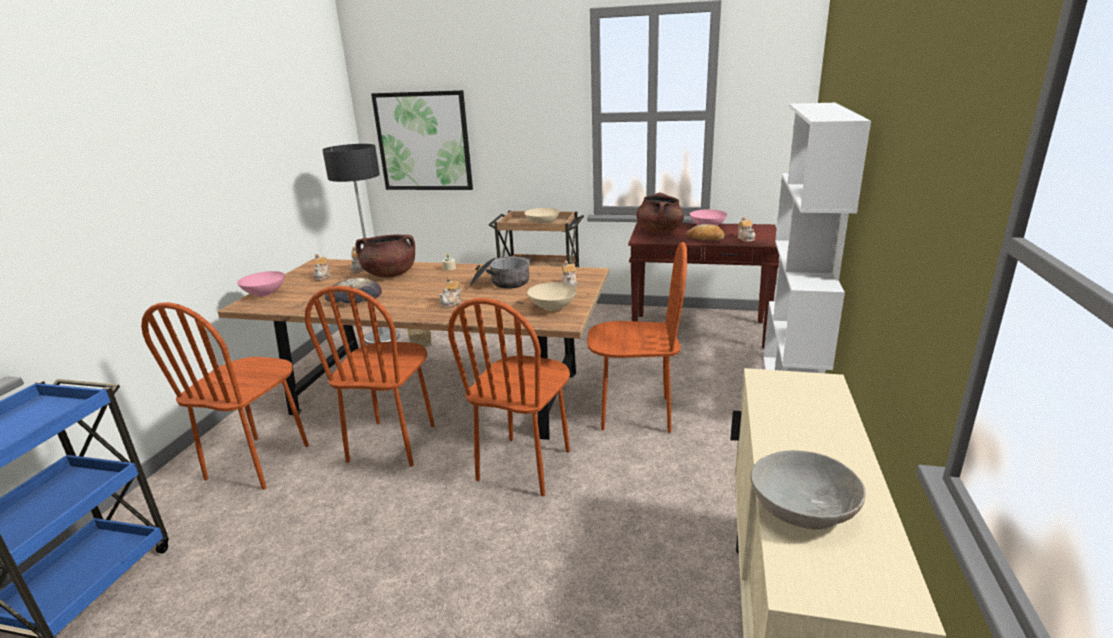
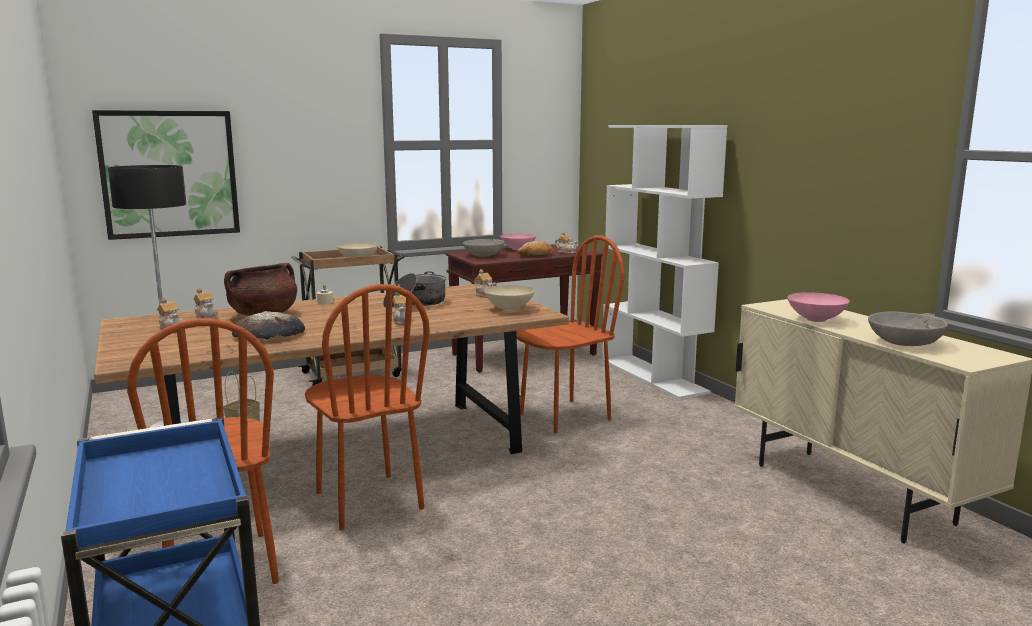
camera: 40 degrees left, 10 degrees down
(264, 294) = (125, 351): pink bowl -> pink bowl (815, 320)
(525, 465) = (531, 473): brown chair -> none
(659, 231) = (483, 255): brown cooking pot -> grey bowl

